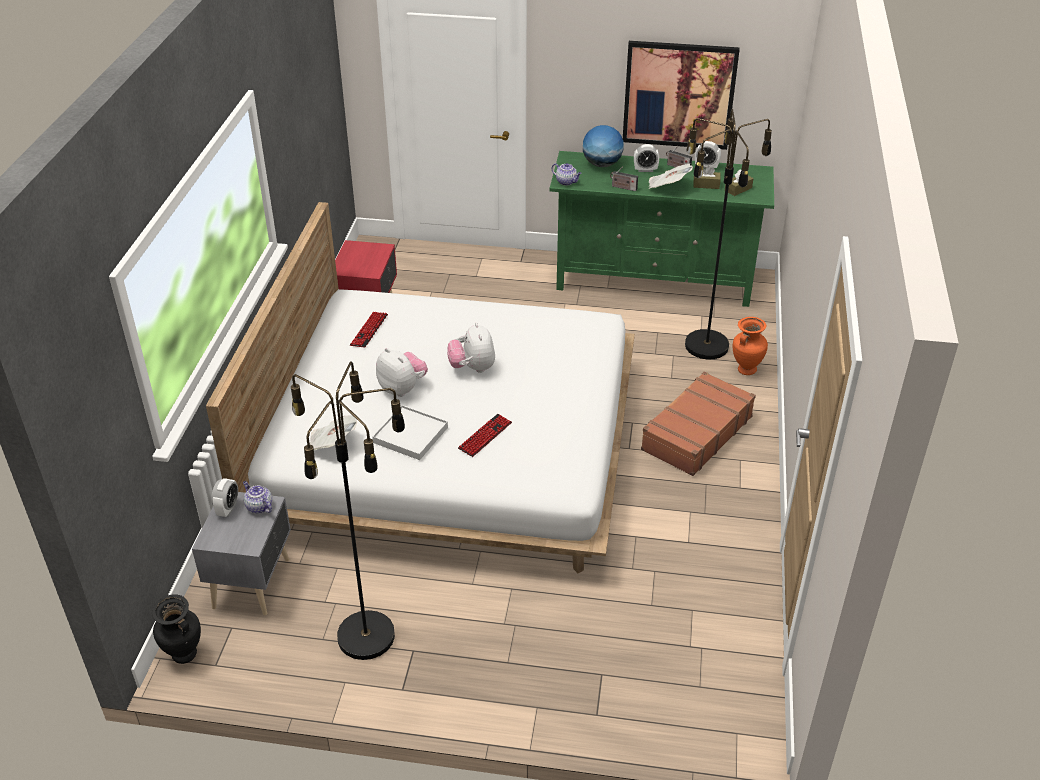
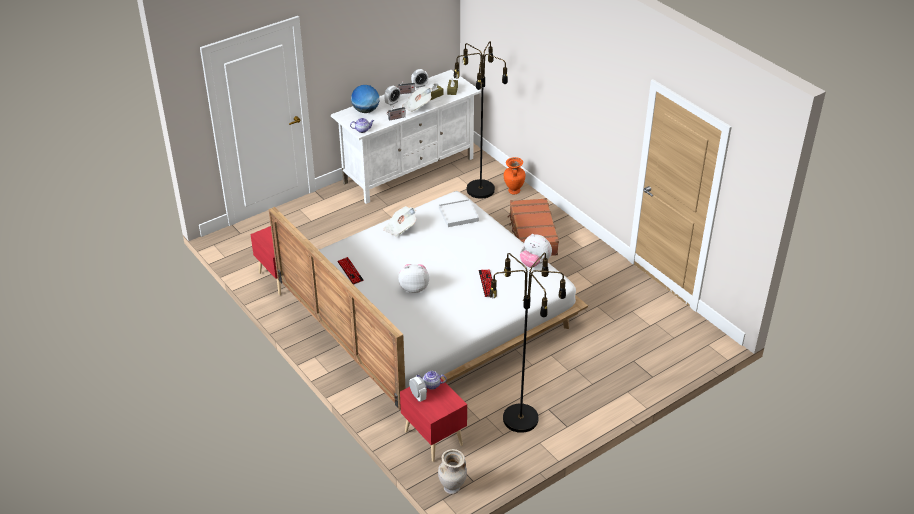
camera: 45 degrees left, 0 degrees up
(184, 655) = (452, 489): black vase -> beige vase
(253, 582) = (434, 437): grey nightstand -> red nightstand
(332, 443) = (422, 333): newspaper -> newspaper (400, 228)
(410, 435) = (453, 305): white tray -> white tray (458, 215)
(472, 368) = (432, 257): plush toy -> plush toy (534, 263)
(654, 280) = (409, 170): green dresser -> white dresser
(679, 95) = (394, 48): picture -> none

